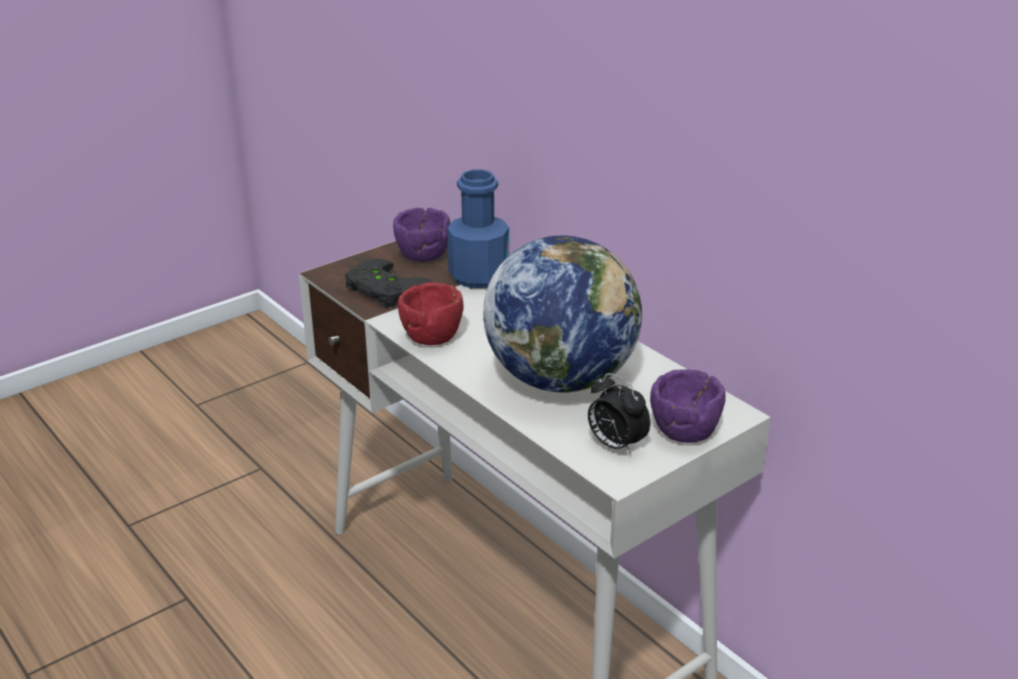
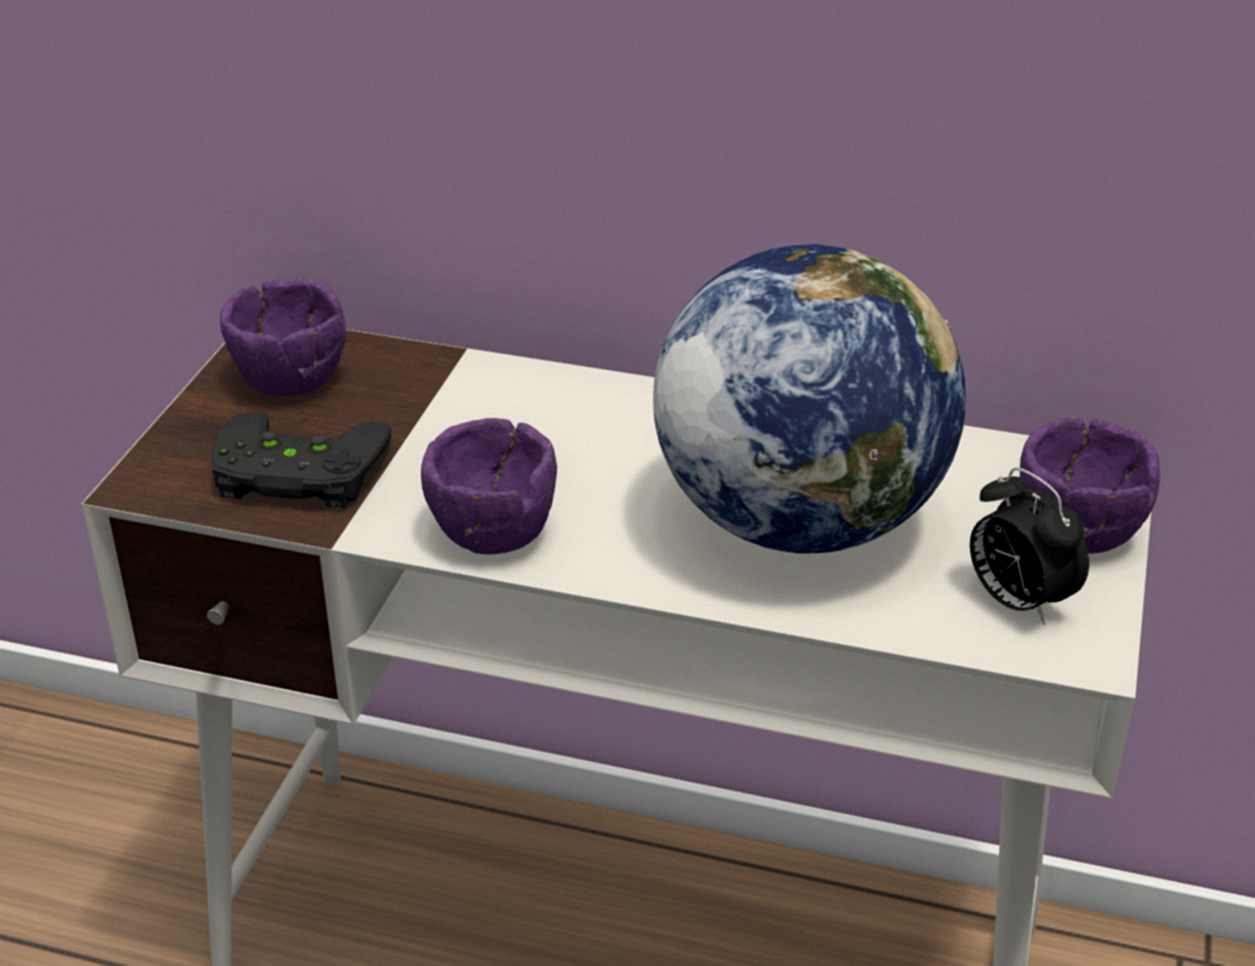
camera: 35 degrees left, 5 degrees up
(432, 336) = (493, 530): red bowl -> purple bowl
(478, 276) = (440, 384): blue bottle -> none
(615, 445) = (1016, 601): alarm clock -> alarm clock turned 45 degrees clockwise

